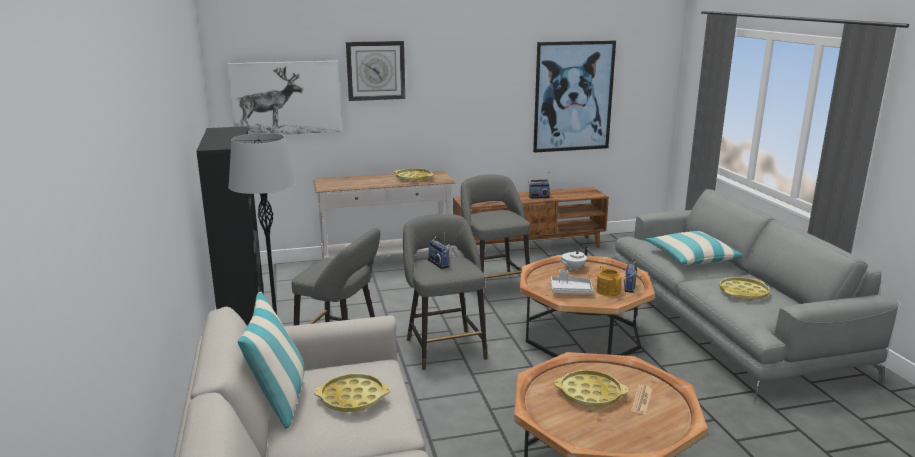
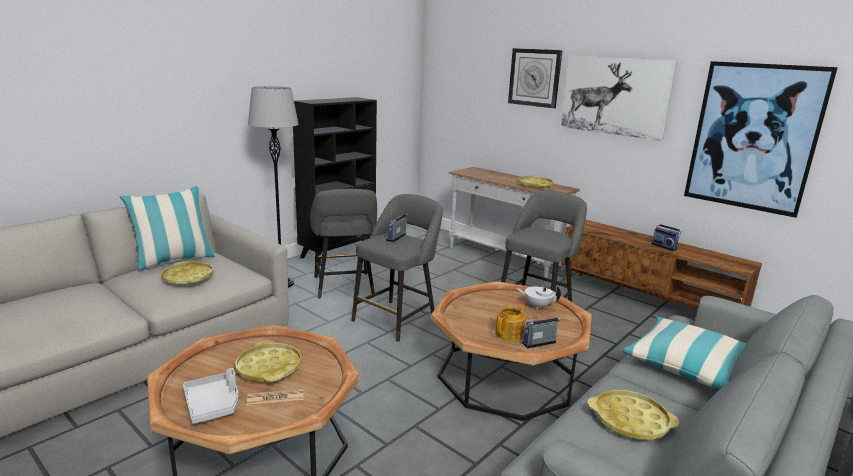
camera: 55 degrees right, 0 degrees up
(286, 98) = (466, 94): picture -> picture (615, 96)
(570, 291) = (481, 315): grey tray -> grey tray (213, 404)

